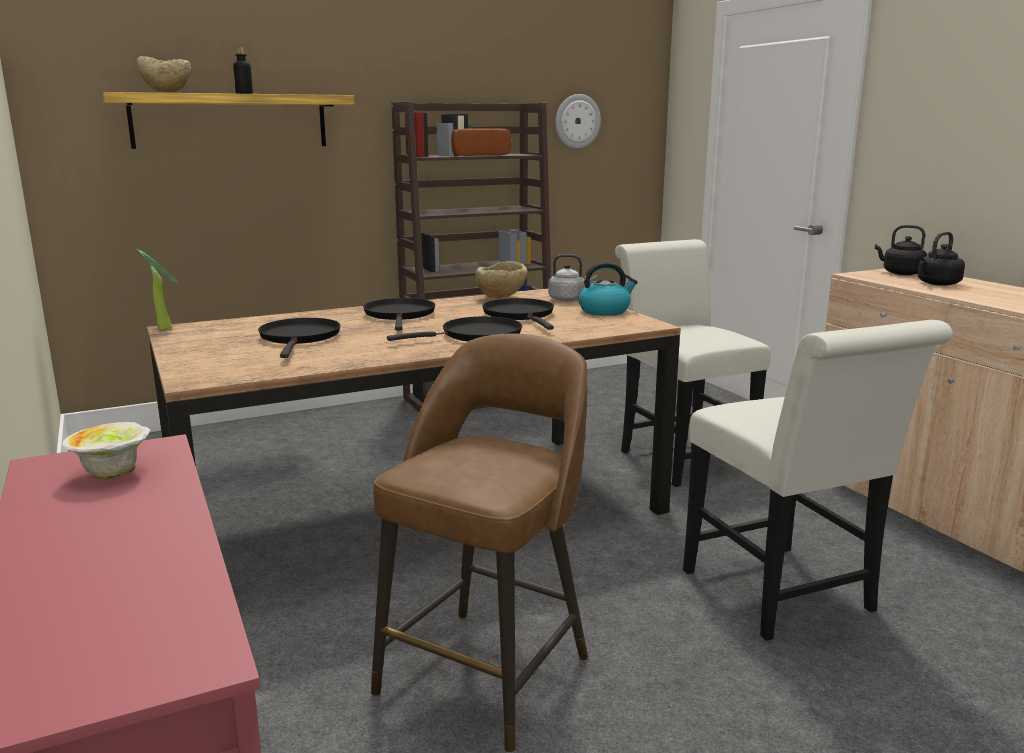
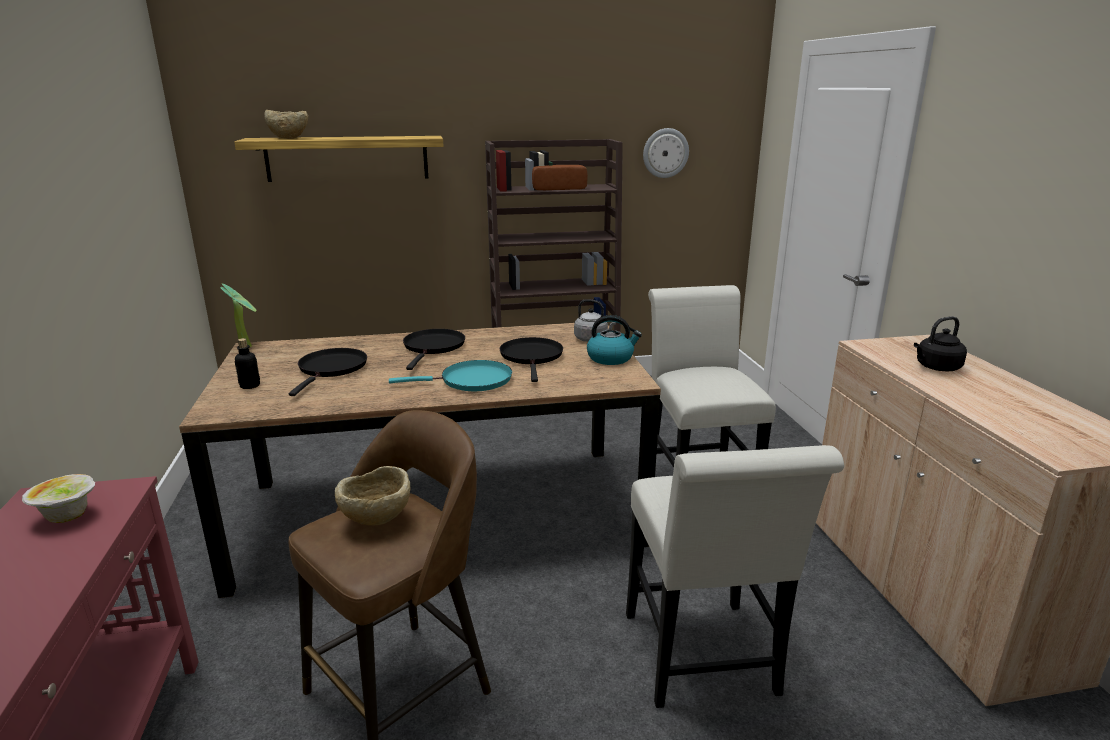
camera: 15 degrees right, 5 degrees up
(244, 93) = (352, 138): bottle -> bottle (250, 386)
(476, 335) = (471, 381): black frying pan -> turquoise frying pan
(501, 298) = (536, 332): beige bowl -> beige bowl (377, 521)
(900, 273) = (913, 346): black kettle -> none

